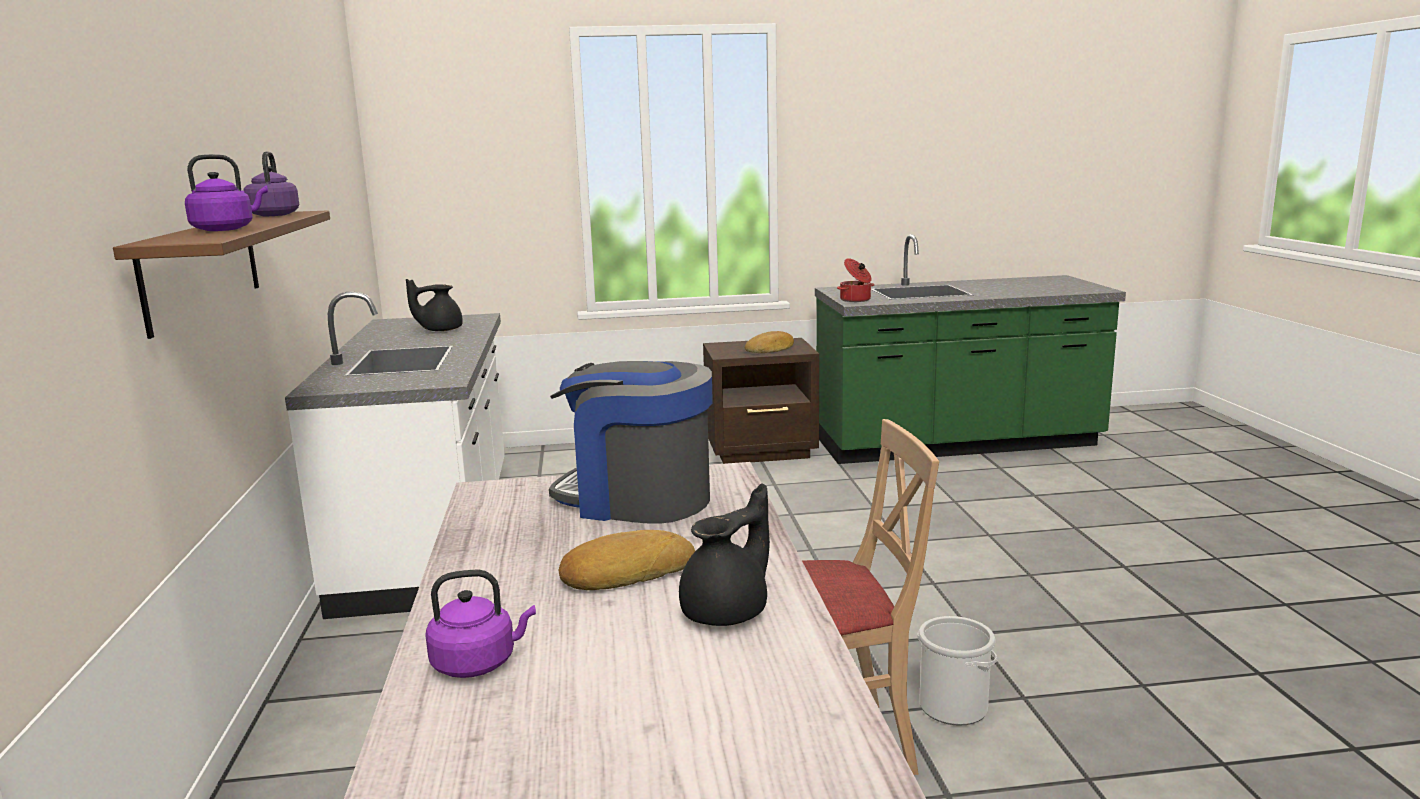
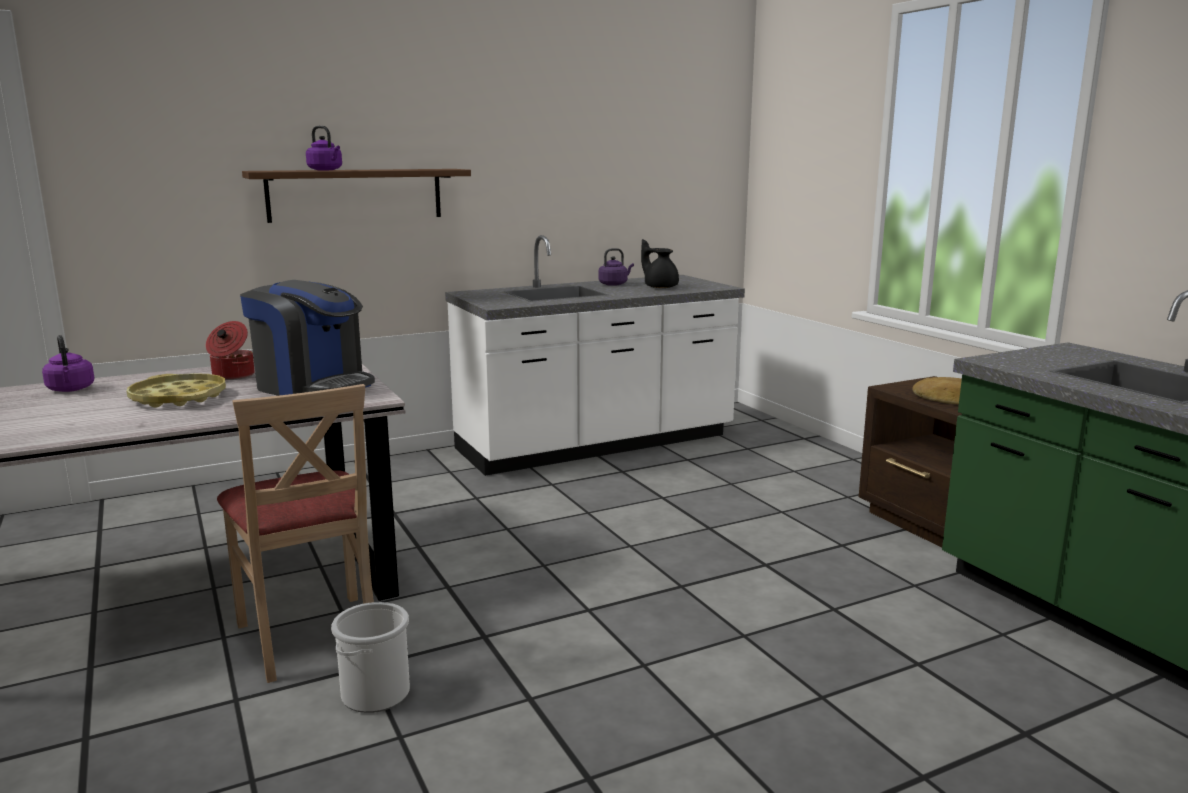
camera: 70 degrees right, 0 degrees up
(275, 215) = (430, 169): purple kettle -> purple kettle (614, 284)
(626, 572) = (178, 398): bread -> yellow tray
(637, 499) = (312, 386): coffee machine -> coffee machine turned 120 degrees clockwise
(728, 612) = (103, 422): black teapot -> none
(856, 300) = (1009, 359): cooking pot -> cooking pot (232, 376)

